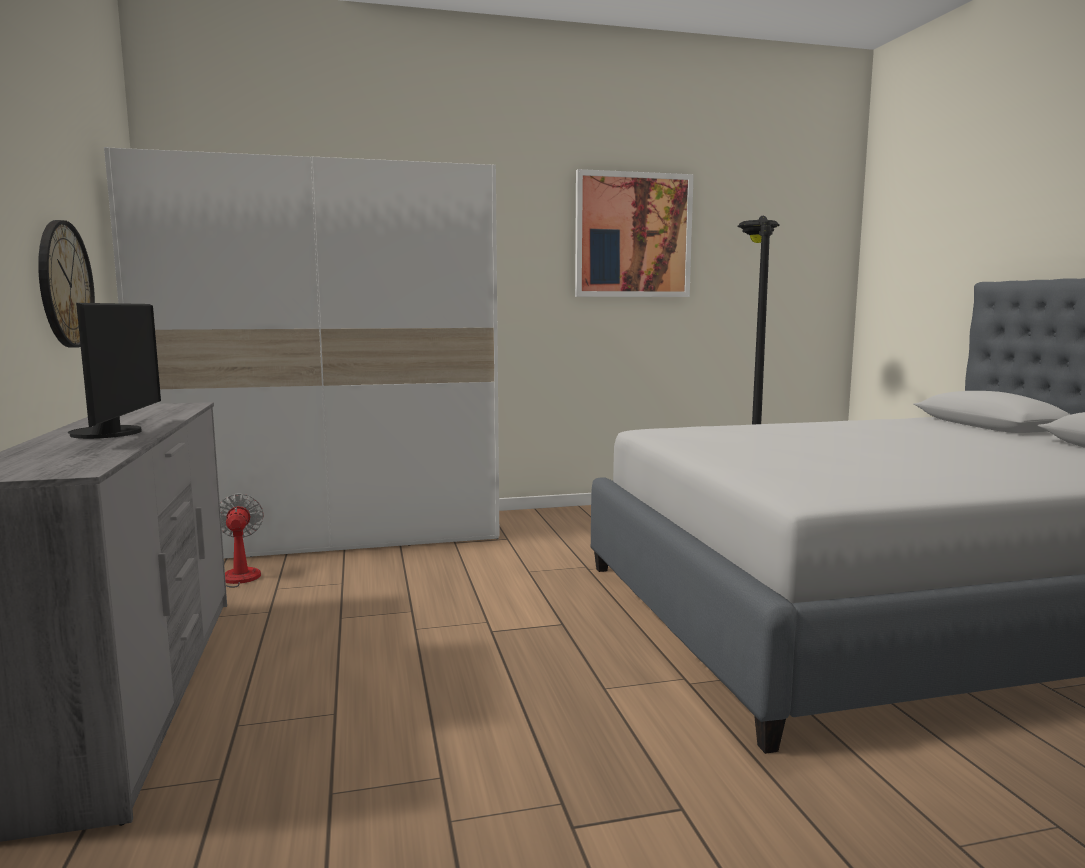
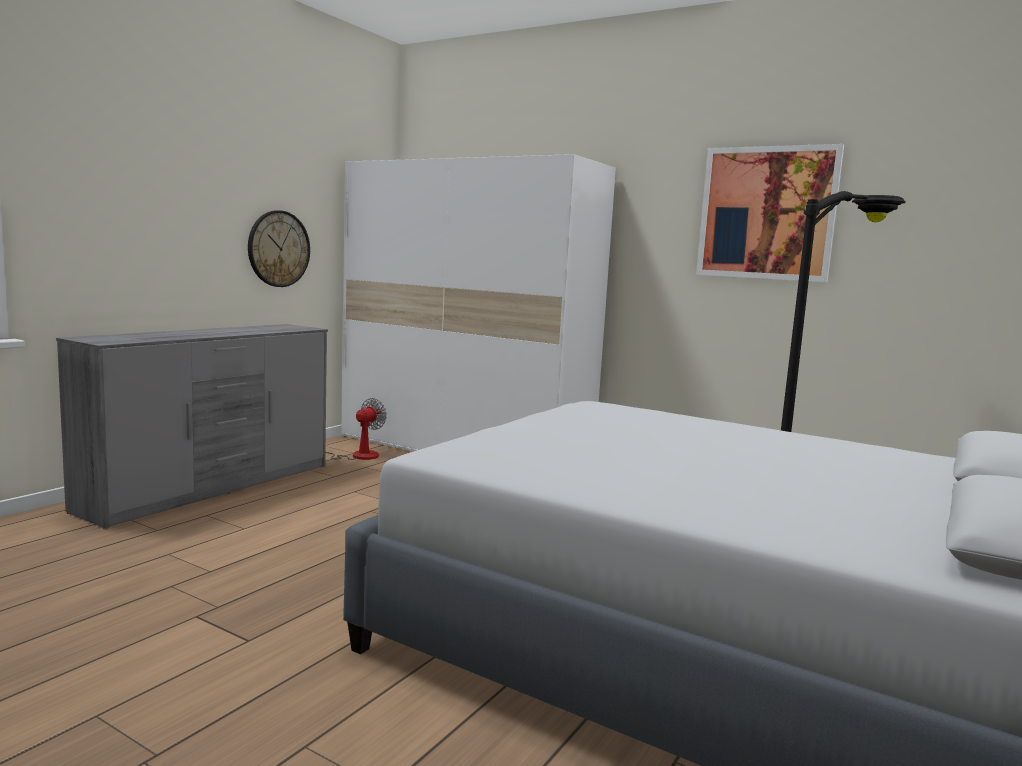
camera: 45 degrees right, 0 degrees up
(114, 433) = (203, 333): monitor -> none

